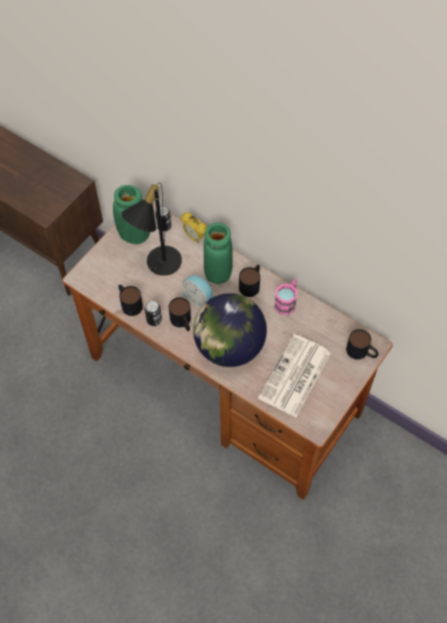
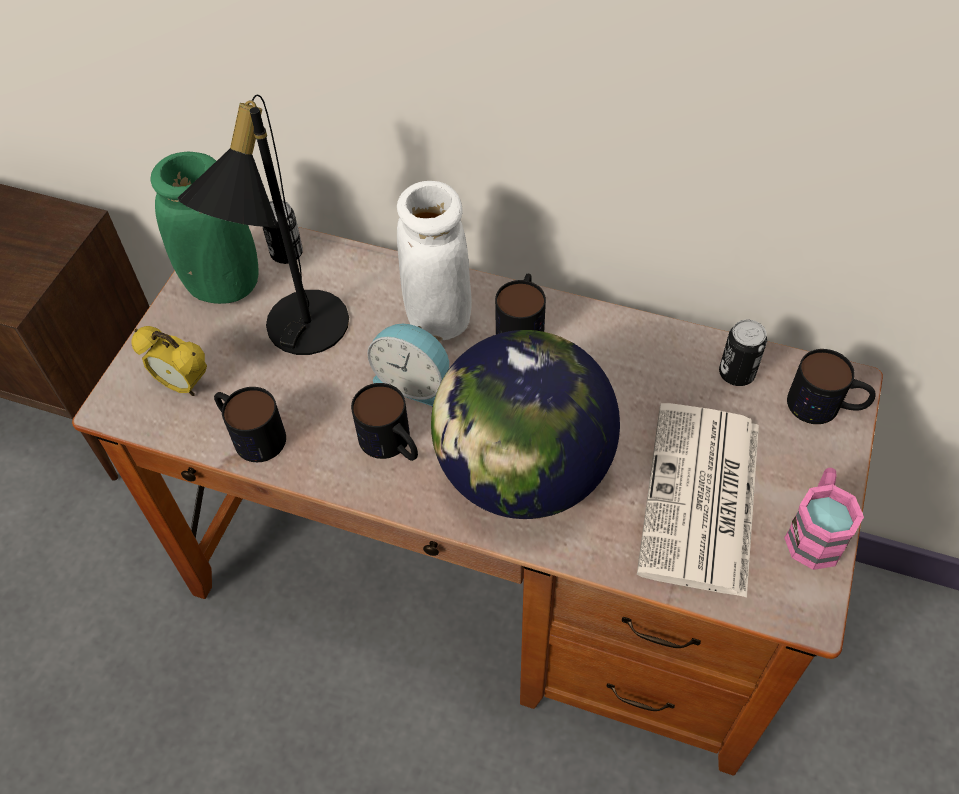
camera: 15 degrees left, 5 degrees down
(154, 320) = (322, 457): can -> can (736, 373)
(195, 237) = (362, 259): alarm clock -> alarm clock (183, 385)
(218, 272) = (438, 317): green vase -> white vase
(287, 302) = (615, 341): pink mug -> pink mug (815, 531)

